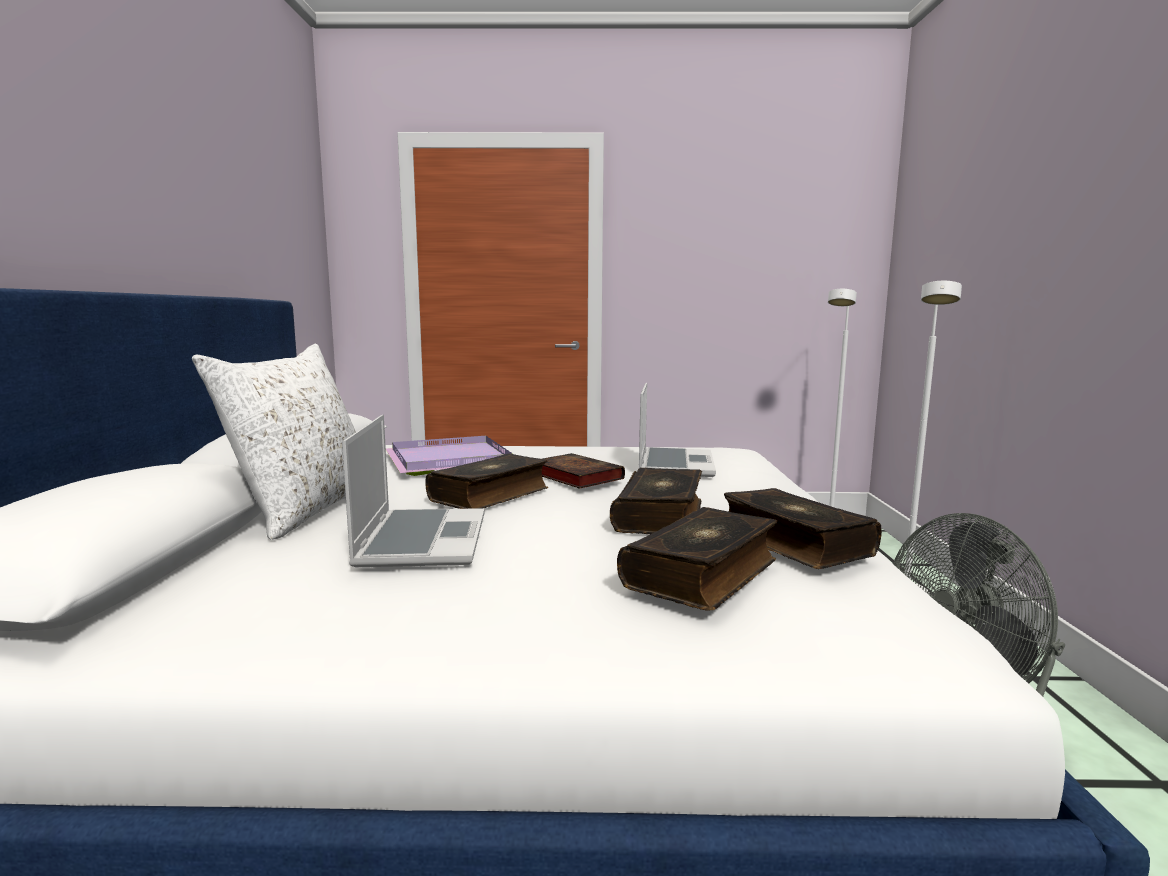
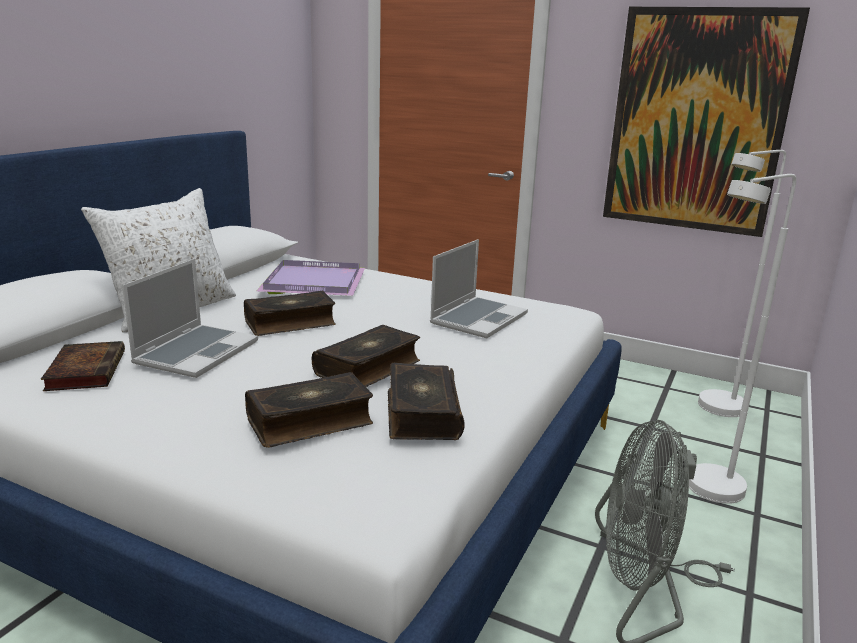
camera: 25 degrees right, 10 degrees up
(573, 476) = (377, 316): book -> book (86, 370)
(751, 280) = (696, 122): none -> picture

